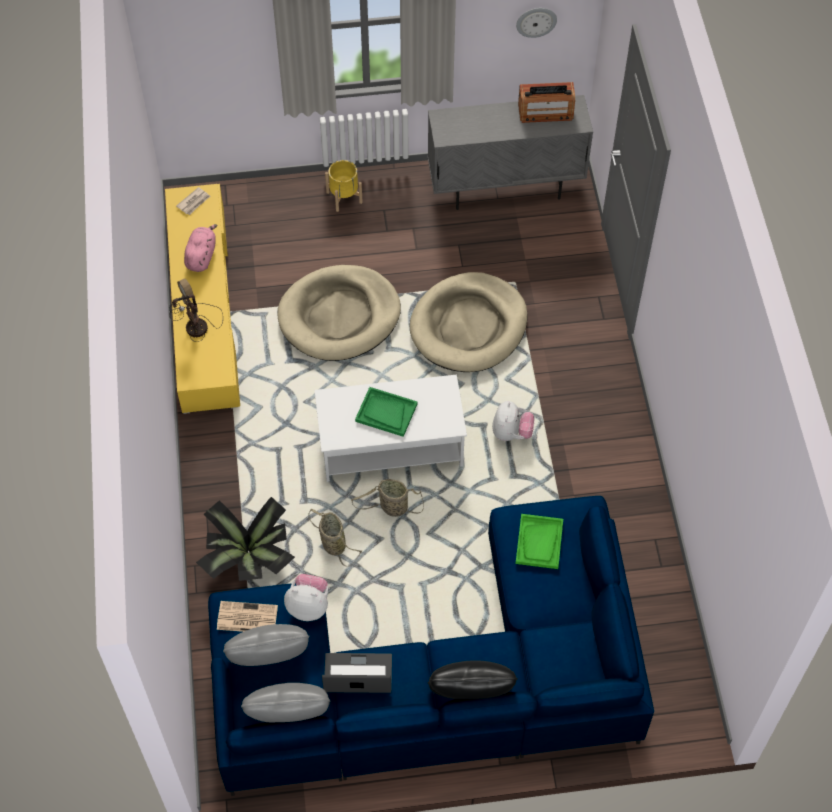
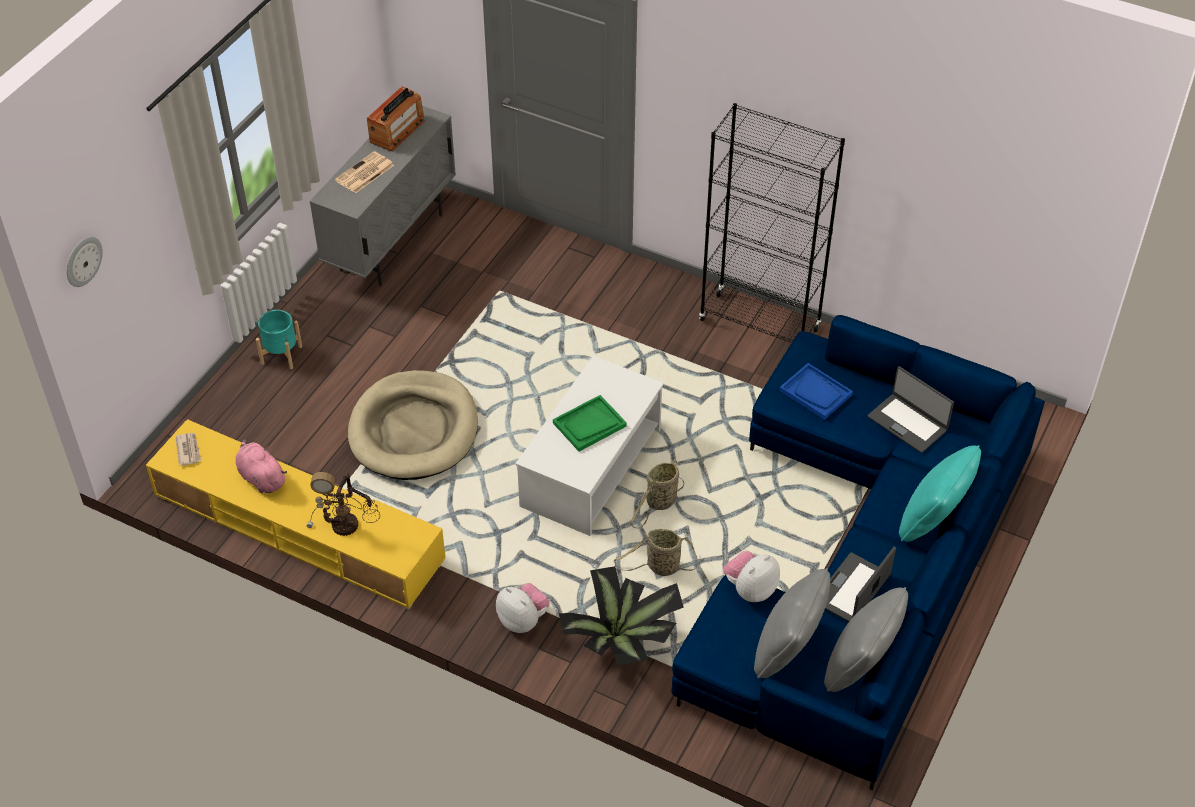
camera: 55 degrees left, 10 degrees down
(246, 618) = (726, 644): newspaper -> newspaper (364, 173)
(344, 197) = (281, 355): yellow planter -> turquoise planter
(469, 326) = (515, 346): beige dog bed -> none
(470, 696) = (933, 520): black pillow -> turquoise pillow
(511, 433) = (654, 378): plush toy -> plush toy (523, 620)
(536, 21) = (344, 47): wall clock -> wall clock (83, 261)
(539, 542) = (816, 393): green tray -> blue tray
(560, 624) = (908, 423): none -> laptop
(628, 470) = (760, 325): none -> black bookcase

